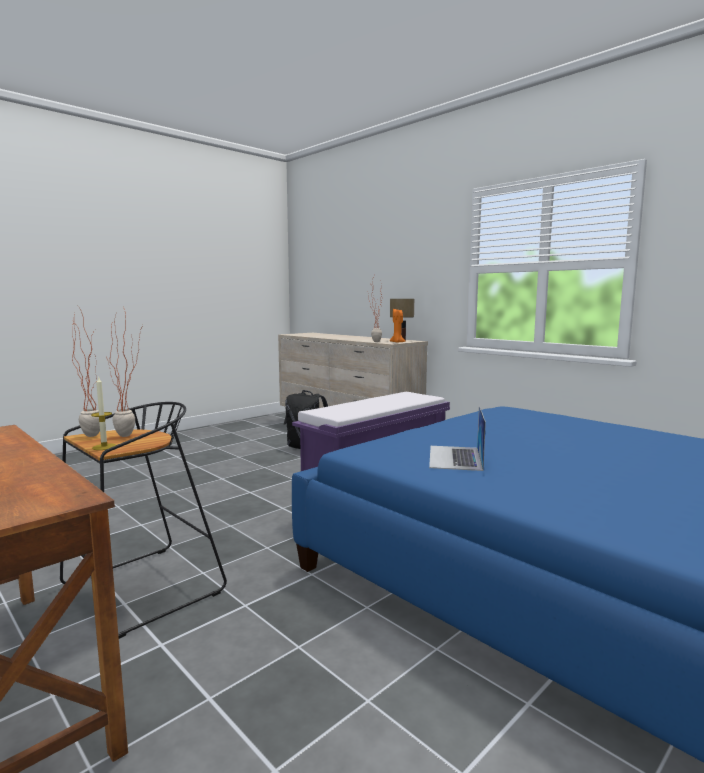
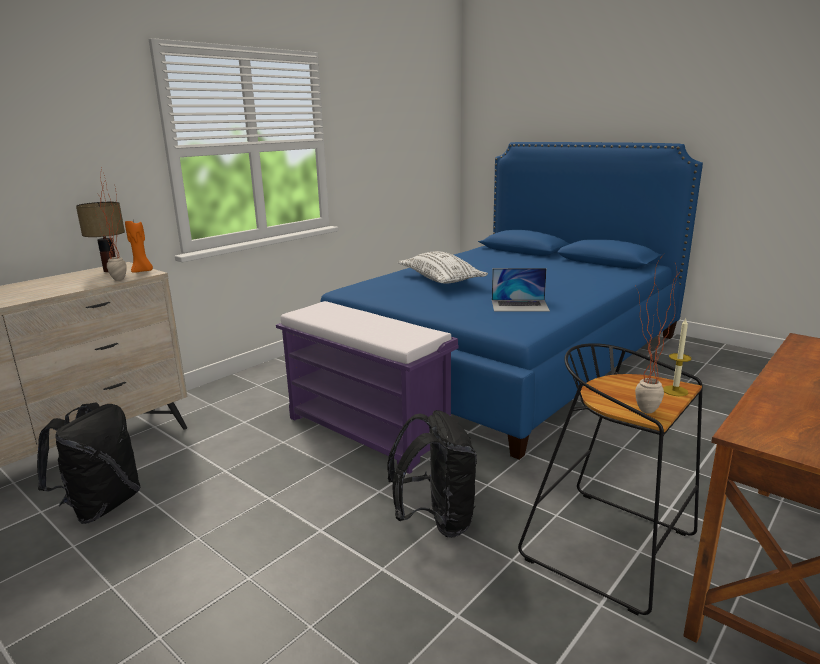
camera: 95 degrees left, 10 degrees up
(131, 436) = (622, 392): potted plant -> none
(233, 524) = (436, 520): none -> black backpack
(567, 433) = (440, 280): none -> white pillow

